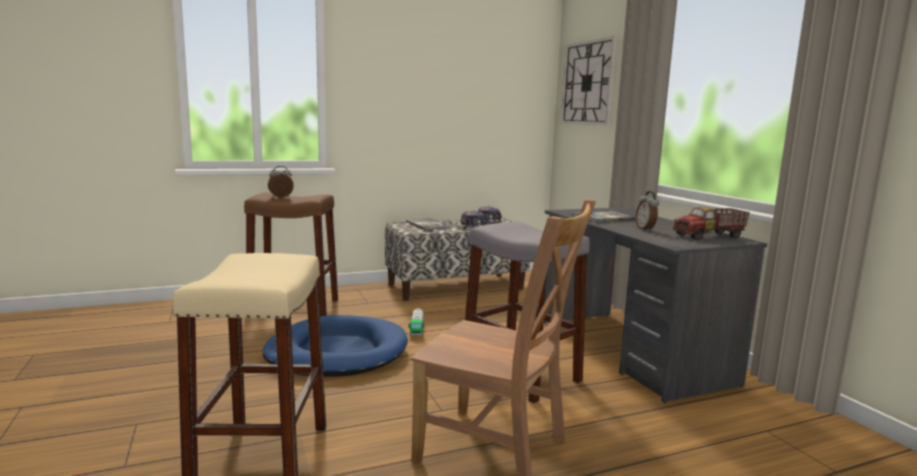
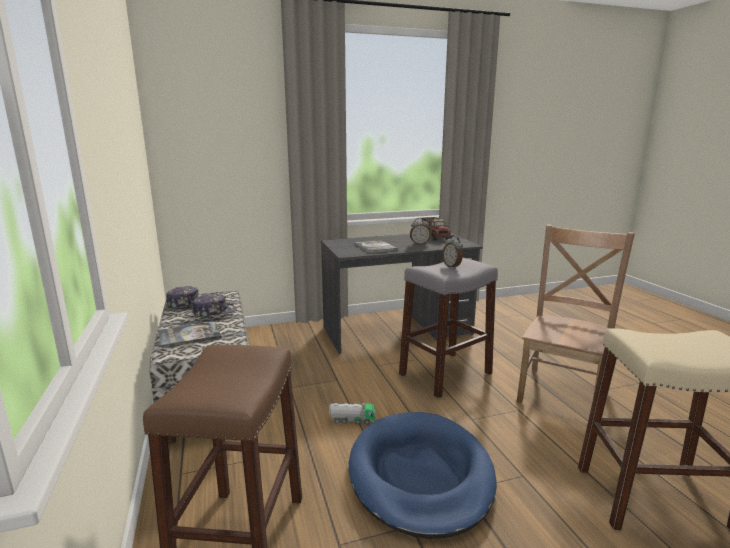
camera: 85 degrees left, 5 degrees up
(281, 197) = (231, 382): alarm clock -> alarm clock (452, 266)
(588, 83) = (213, 130): wall clock -> none

